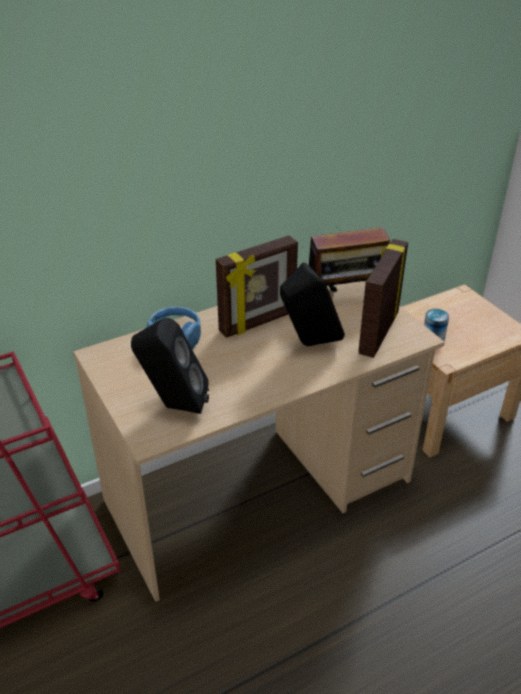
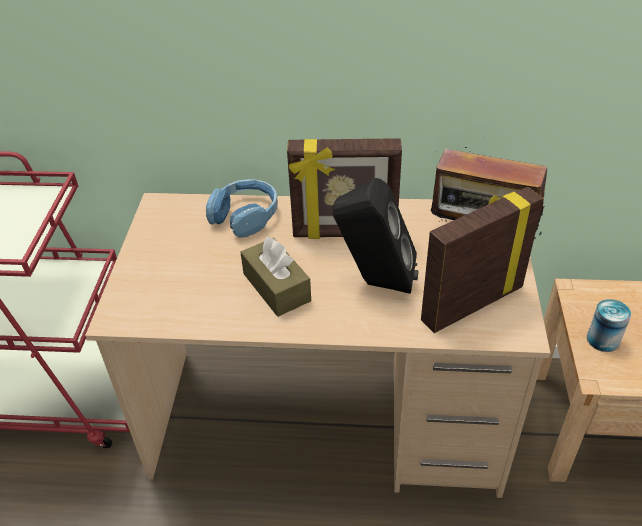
camera: 35 degrees right, 5 degrees up
(174, 406) = (172, 292): black speaker -> none
(246, 373) = (276, 287): none -> brown tissue box

